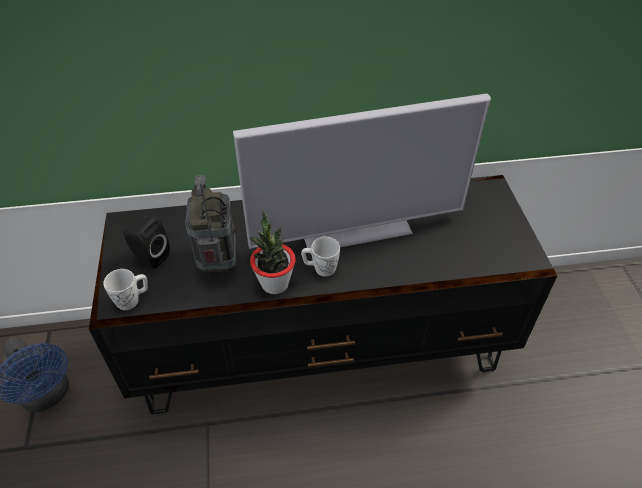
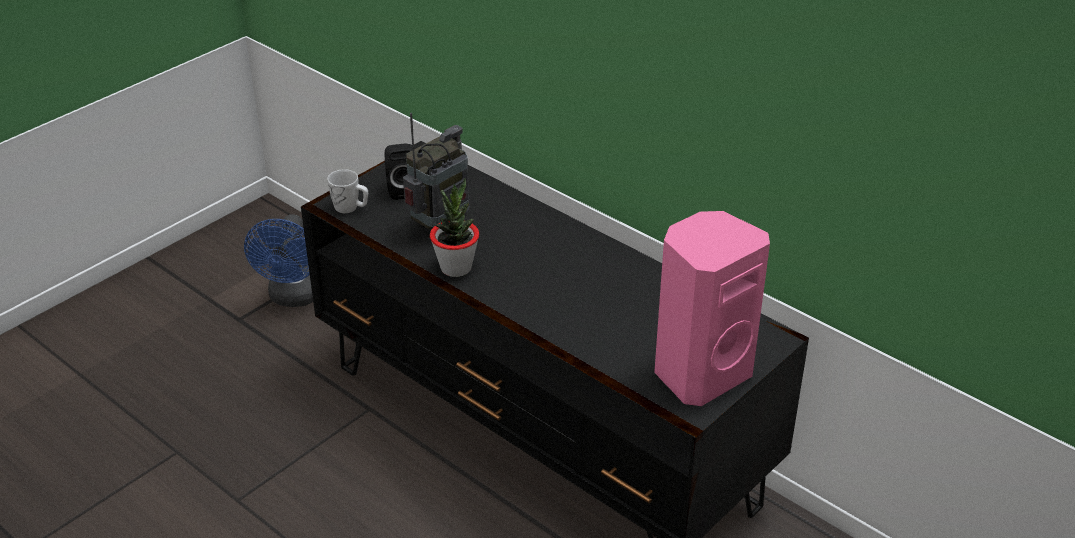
camera: 50 degrees right, 10 degrees down
(320, 268) = (506, 283): white mug -> none
(356, 229) = (582, 279): television -> none
(498, 236) = (700, 373): none -> pink speaker

